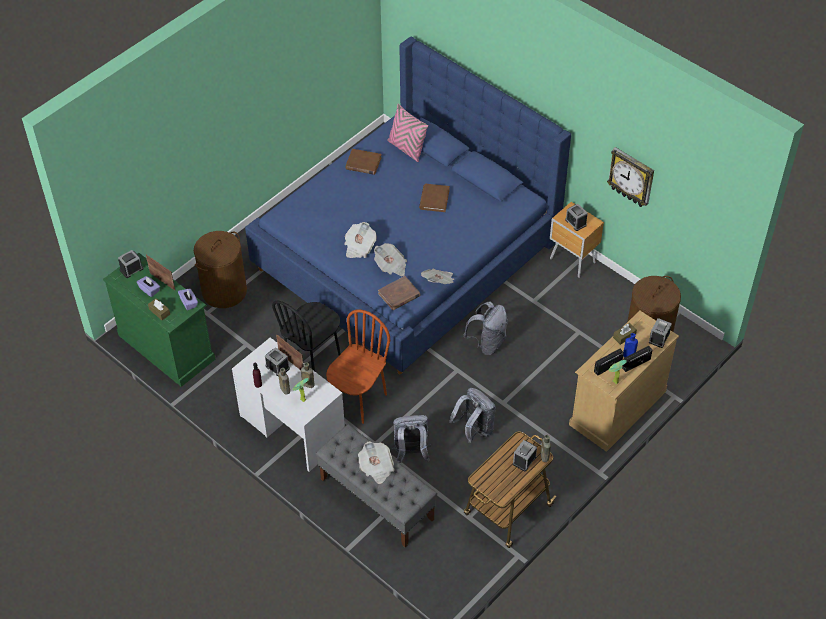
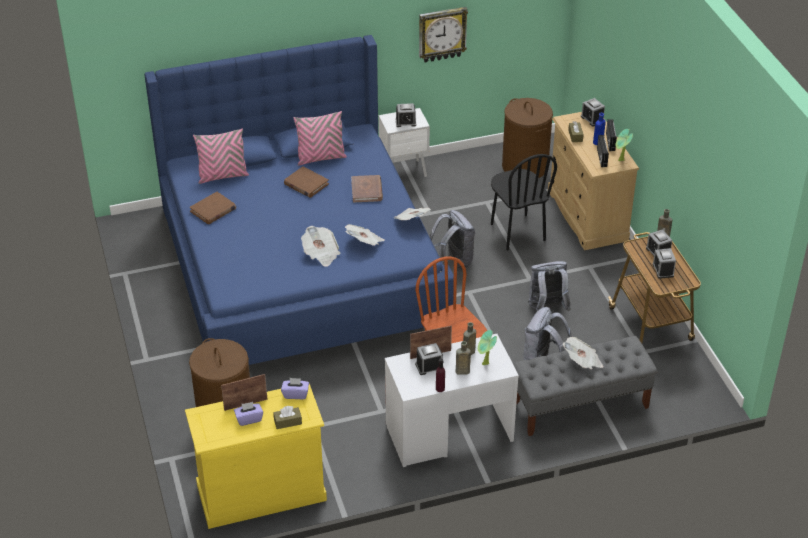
camera: 60 degrees left, 10 degrees down
(131, 269) = (204, 423): alarm clock -> alarm clock (663, 270)
(166, 347) = (261, 492): green dresser -> yellow dresser
(313, 358) = (374, 384): black chair -> black chair (517, 232)
(399, 295) = (405, 251): brown book -> brown book (367, 190)
(473, 192) = (321, 158): none -> pink pillow
(573, 261) = (405, 172): brown nightstand -> white nightstand

